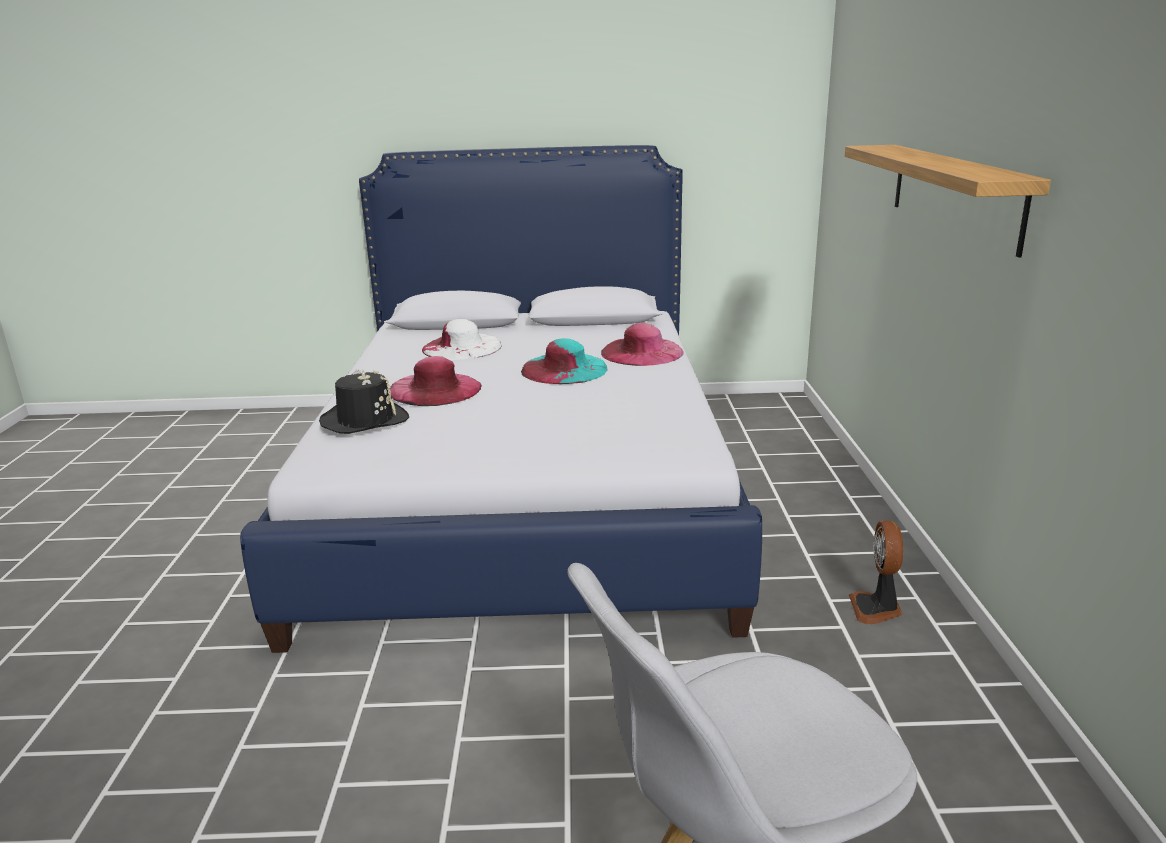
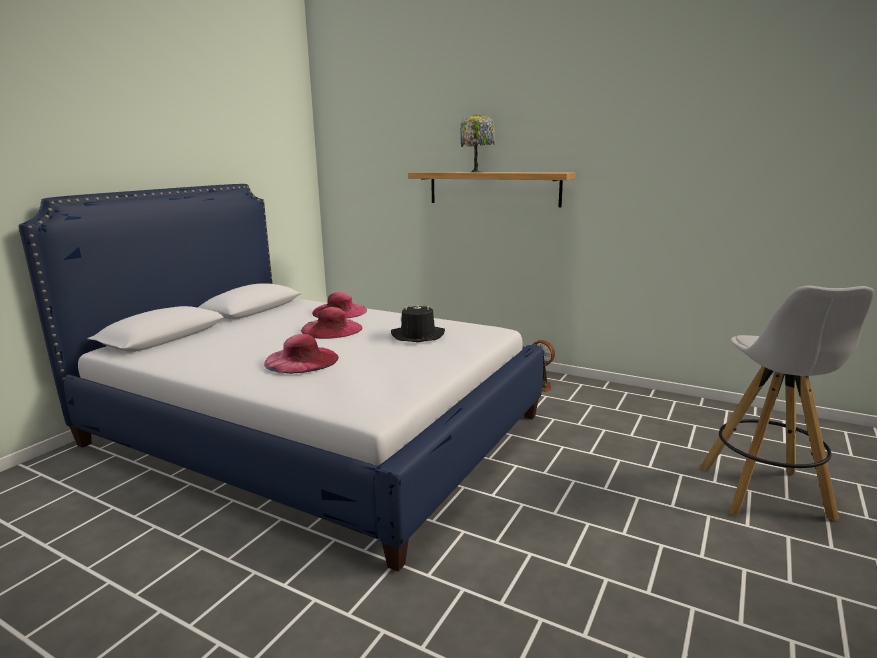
camera: 60 degrees left, 5 degrees down
(364, 420) = (323, 385): black hat -> black hat (417, 335)
(461, 347) = (226, 343): white hat -> none
(564, 369) = (331, 329): turquoise hat -> pink hat
(918, 156) = (477, 172): none -> table lamp

